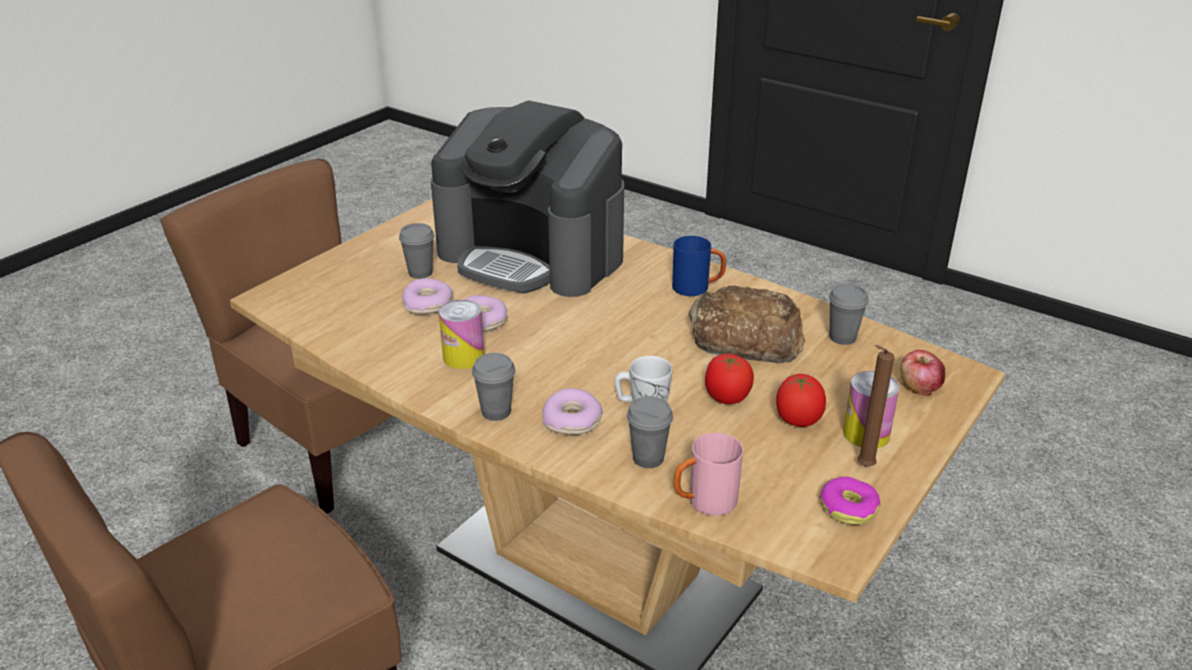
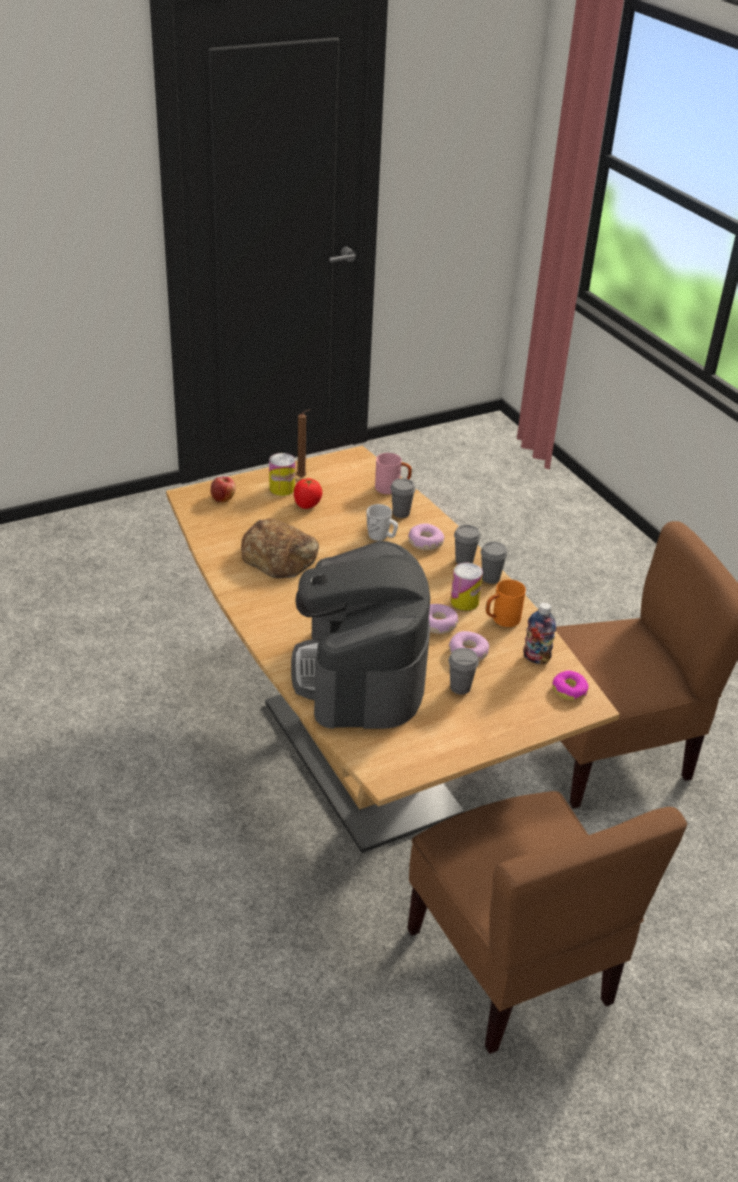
camera: 155 degrees left, 5 degrees up
(342, 322) = (536, 658): none -> bottle
(403, 349) = (501, 620): none -> orange mug
(533, 255) = (360, 675): coffee machine -> coffee machine turned 150 degrees counterclockwise
(697, 288) = (269, 599): blue mug -> none
(726, 398) = (331, 526): tomato -> none
(842, 337) = (223, 535): grey cup -> grey cup (490, 578)
(848, 508) = (330, 467): donut -> donut (569, 690)

